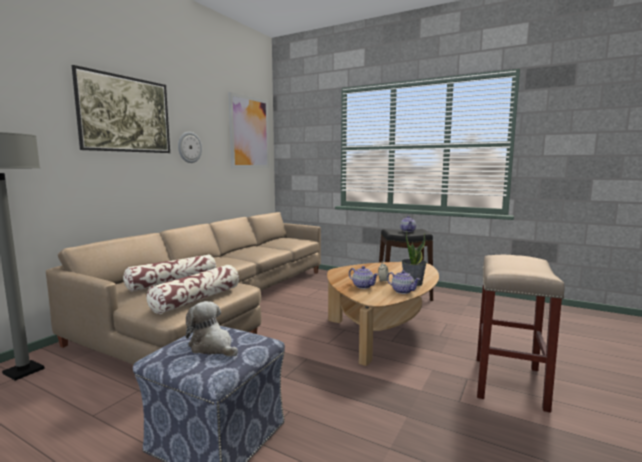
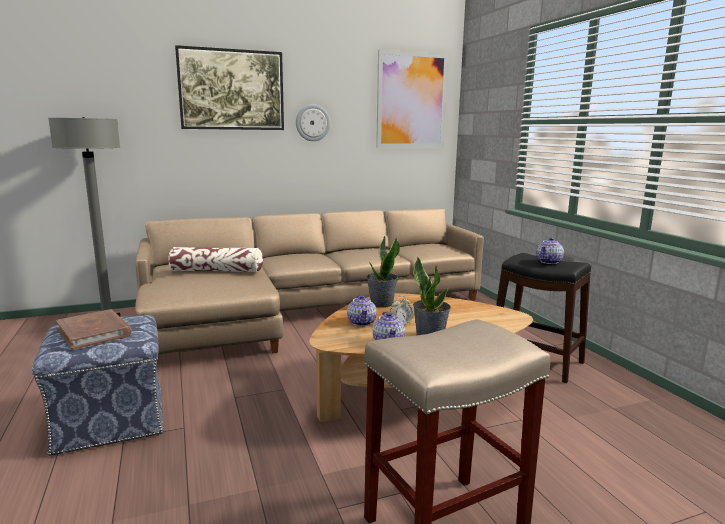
camera: 40 degrees right, 5 degrees up
(197, 299) = (198, 291): pillow -> none
(212, 347) = (94, 332): plush toy -> brown book
(345, 274) = (381, 304): none -> potted plant

